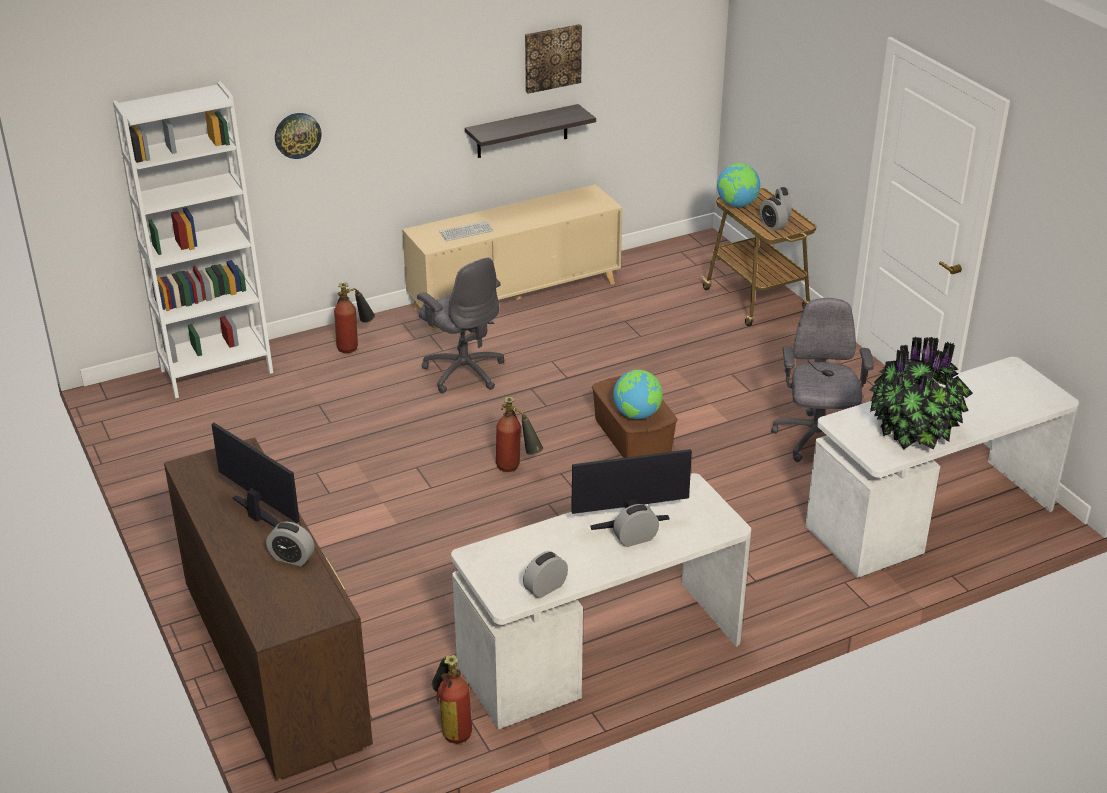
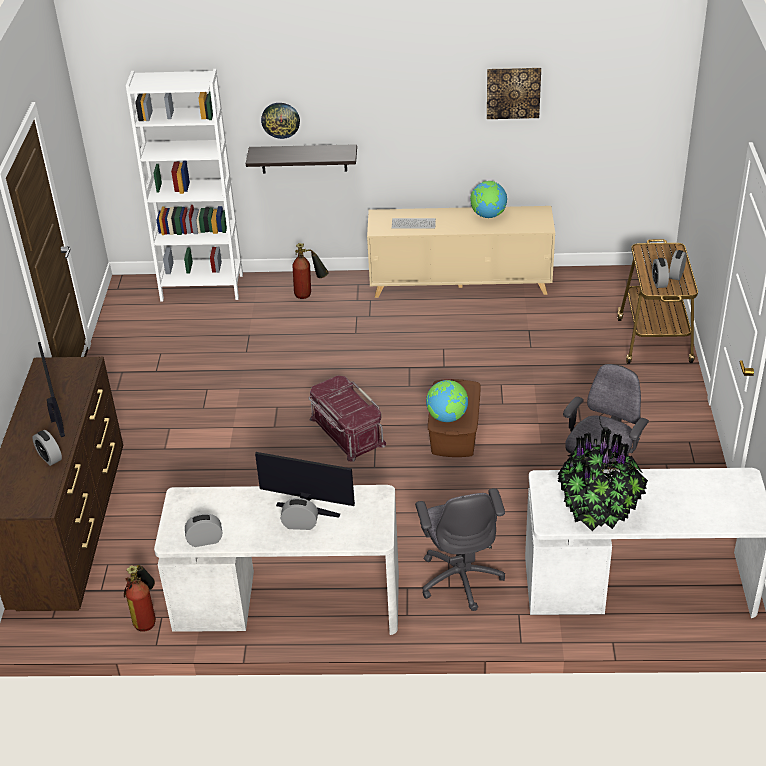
camera: 30 degrees right, 5 degrees up
(463, 371) = (370, 338): grey office chair -> grey office chair (461, 577)
(517, 469) = (346, 431): fire extinguisher -> red storage box
(522, 131) = (482, 149): shelf -> shelf (304, 158)
(737, 205) = (645, 255): globe -> globe (488, 215)

